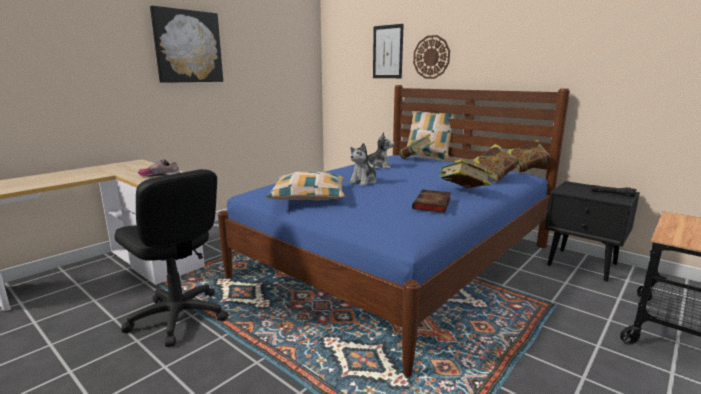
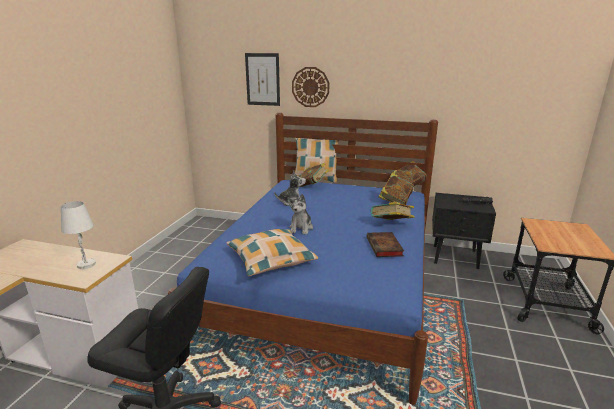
camera: 25 degrees left, 5 degrees up
(160, 175) = (86, 265): shoe -> white table lamp
(188, 46) = (54, 92): picture -> none

